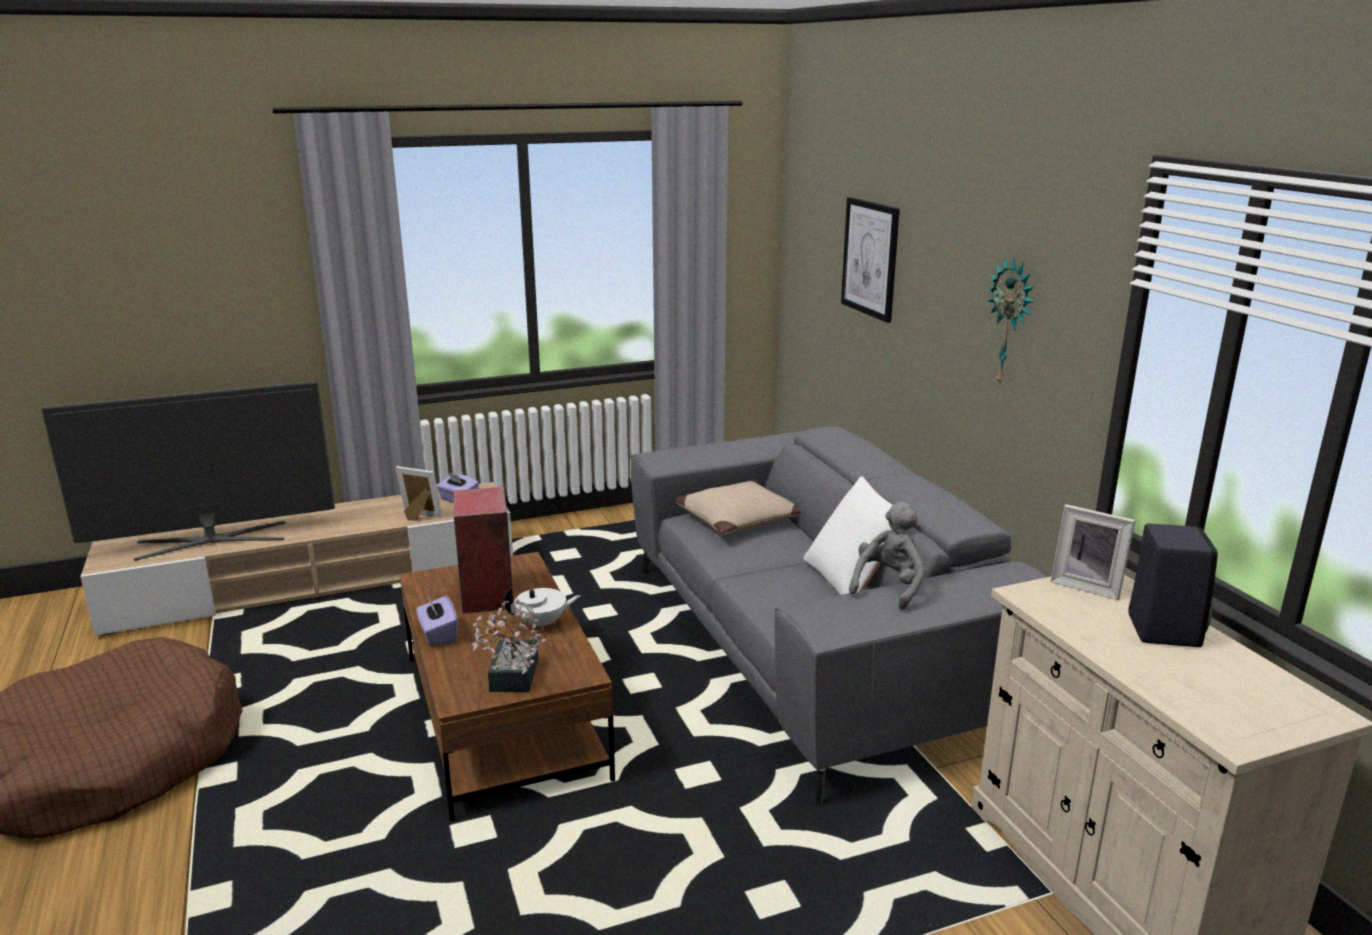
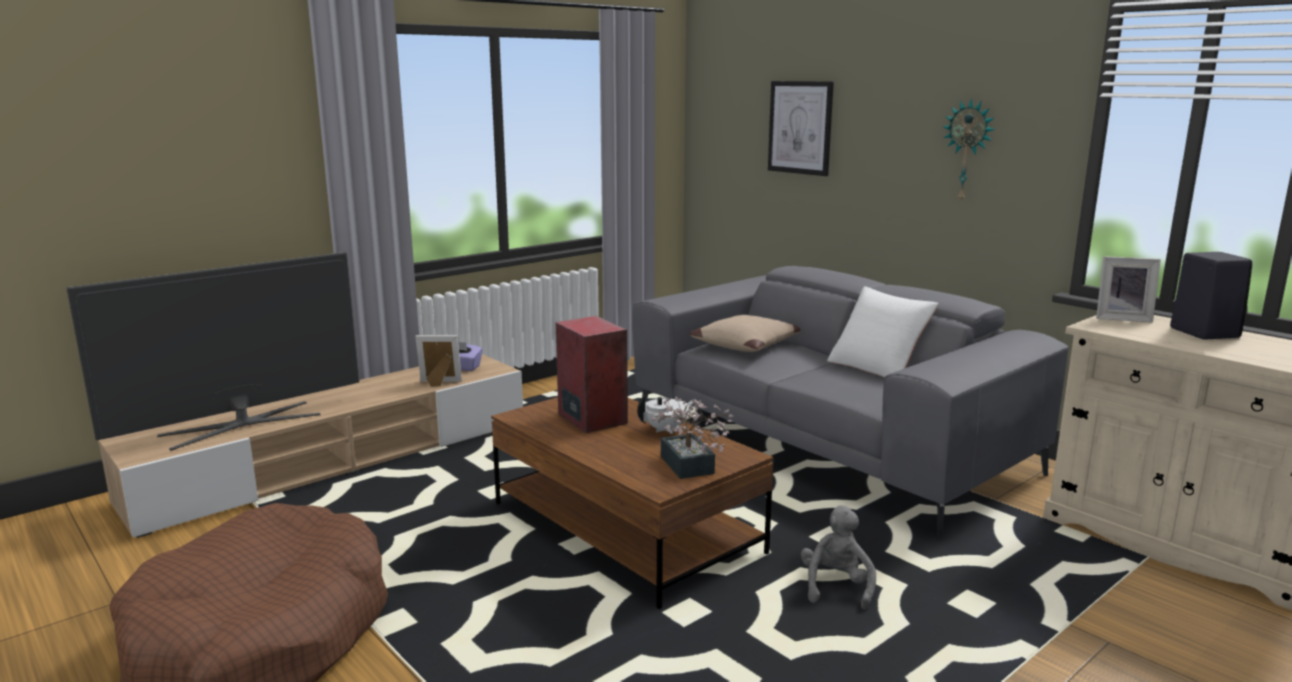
camera: 20 degrees left, 5 degrees down
(438, 635) = (583, 450): purple tissue box -> none
(889, 586) = (953, 351): grey plush toy -> grey plush toy (836, 587)

